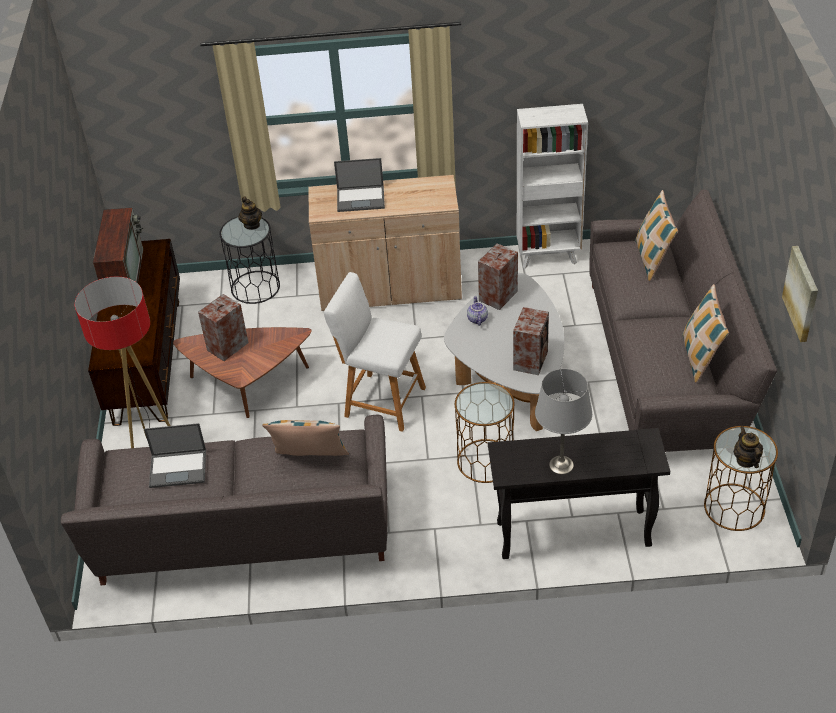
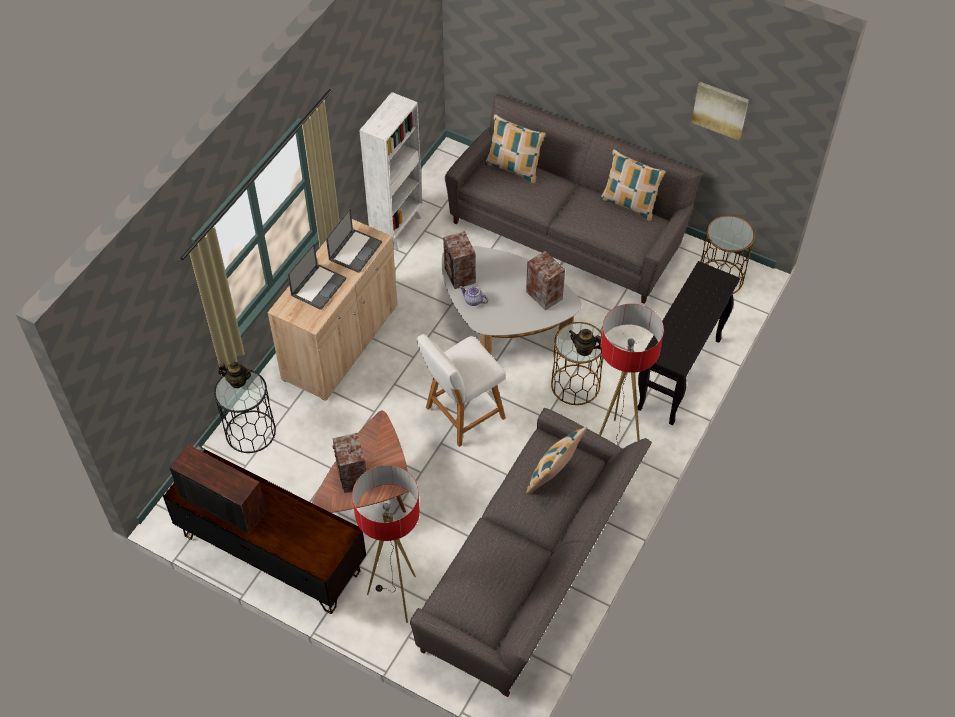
camera: 60 degrees left, 10 degrees up
(179, 468) = (492, 565): laptop -> laptop (355, 250)
(442, 525) = (615, 443): none -> floor lamp
(560, 465) = (692, 329): grey table lamp -> none
(746, 460) = (740, 239): teapot -> teapot (584, 349)

